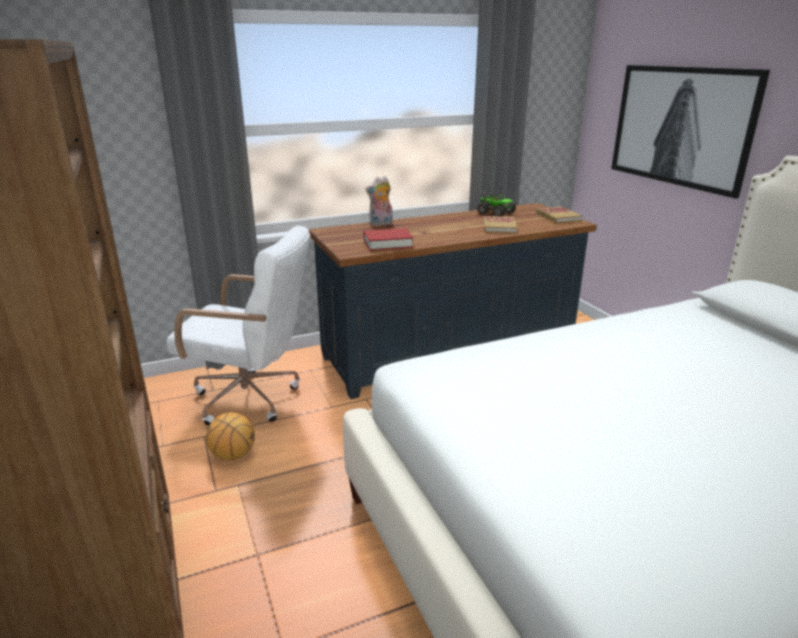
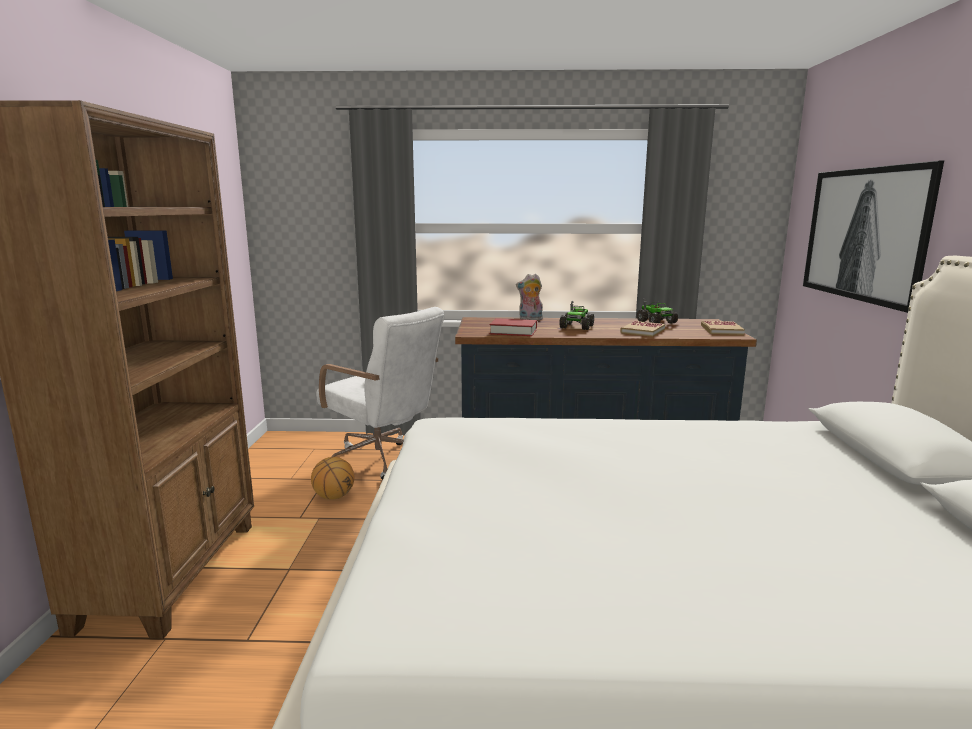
camera: 25 degrees right, 10 degrees down
(437, 228) = (577, 327): none -> toy truck

